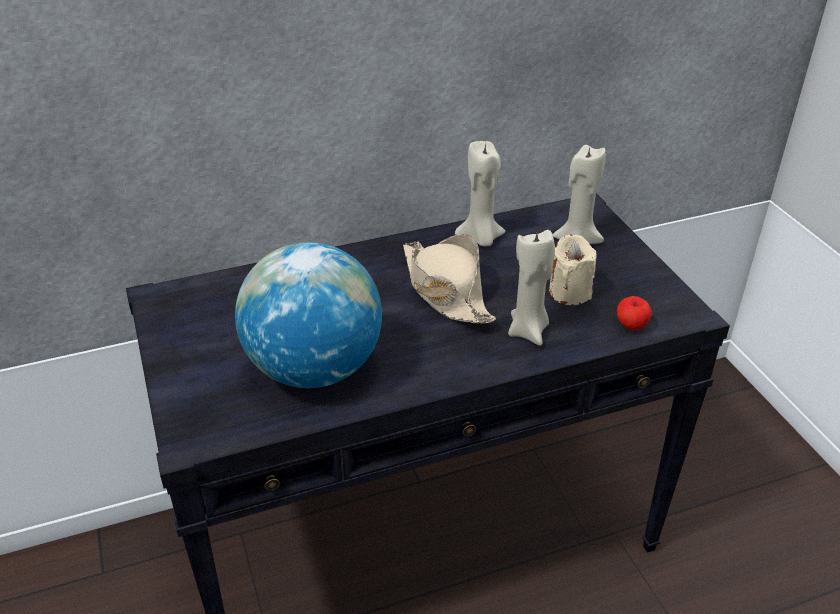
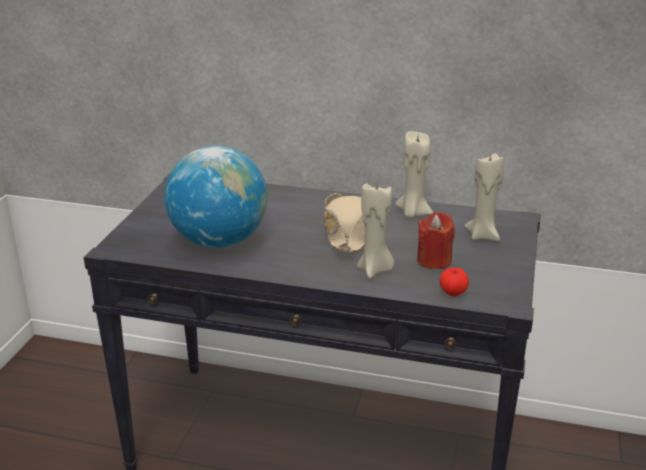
camera: 35 degrees right, 10 degrees down
(569, 292) = (434, 260): beige candle -> red candle

